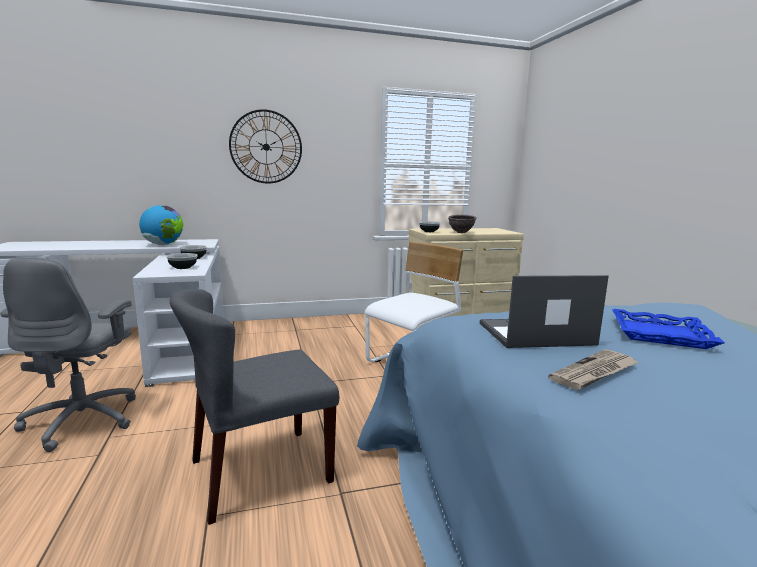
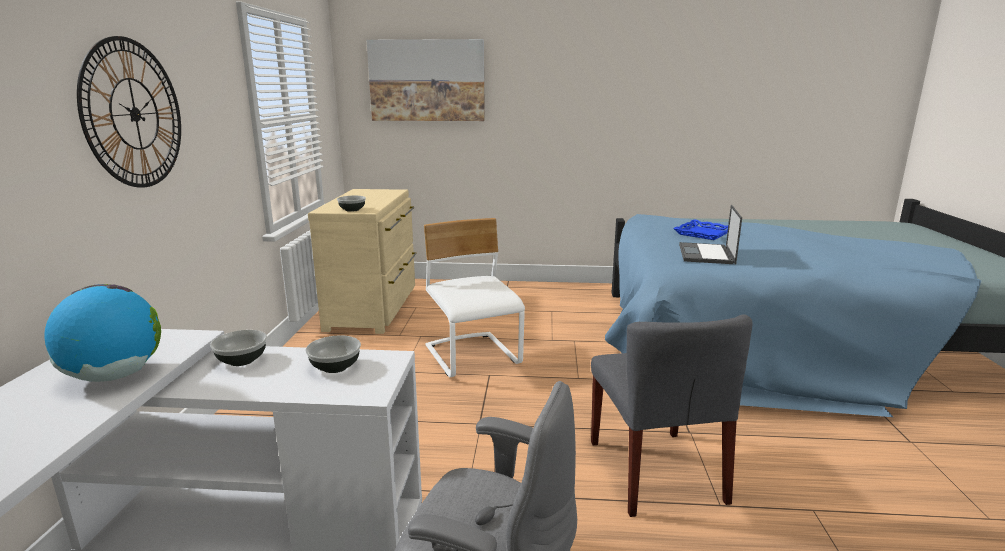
camera: 70 degrees left, 5 degrees up
(461, 233) = (379, 203): brown bowl -> none
(572, 136) = (427, 81): none -> picture
(595, 372) = (771, 257): newspaper -> none

